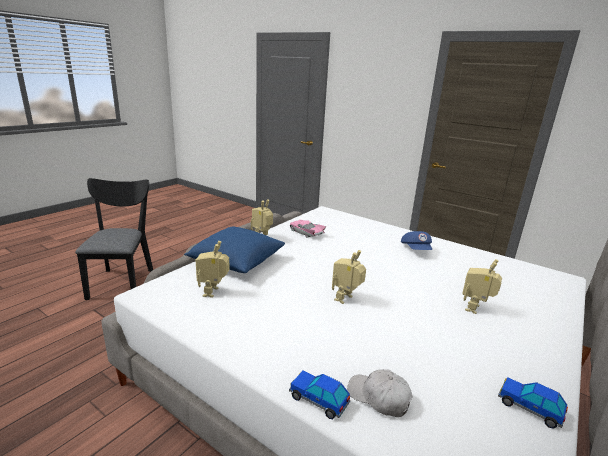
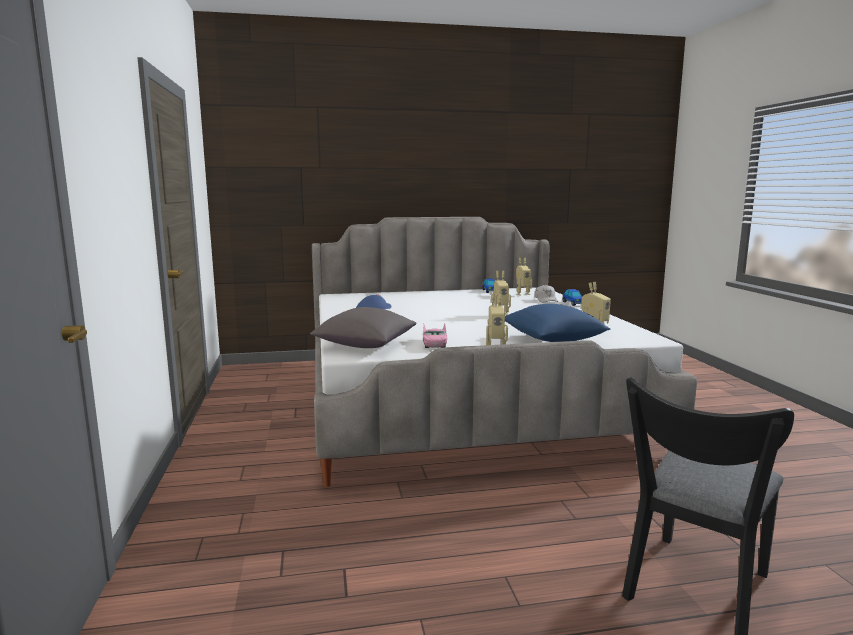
camera: 135 degrees left, 10 degrees down
(336, 220) = (365, 345): none -> grey pillow
(475, 309) = (431, 300): toy robot -> toy robot (522, 294)

